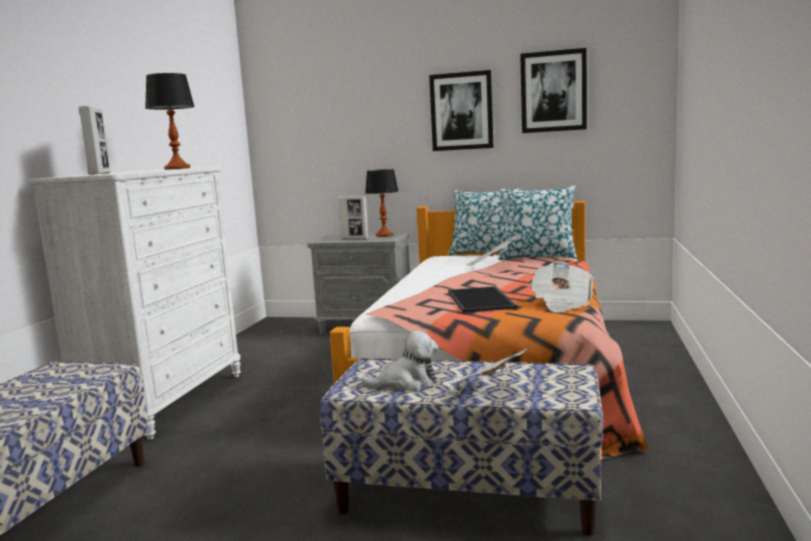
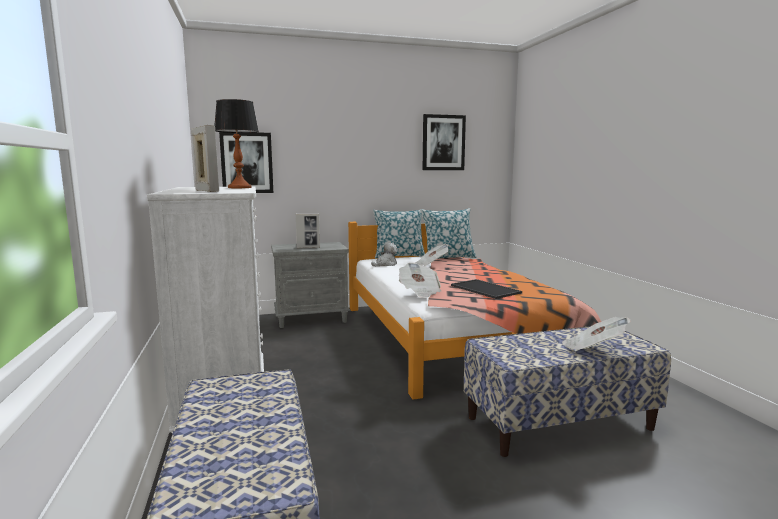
camera: 30 degrees left, 0 degrees up
(384, 235) = (327, 244): table lamp -> none
(406, 383) = (536, 351): plush toy -> plush toy (385, 264)
(461, 111) = (381, 151): picture -> picture (247, 163)
(561, 304) = (539, 288): newspaper -> newspaper (419, 291)

